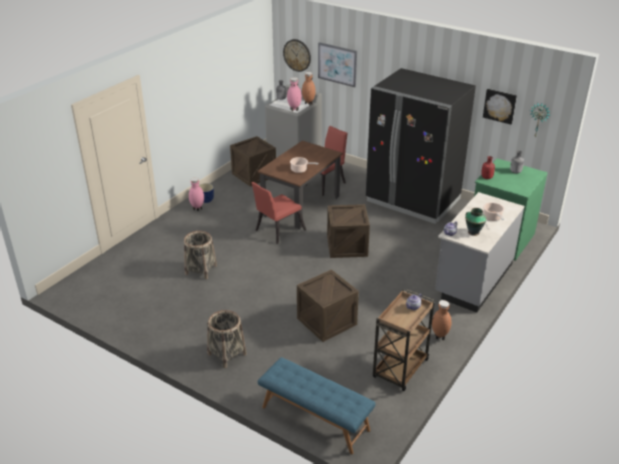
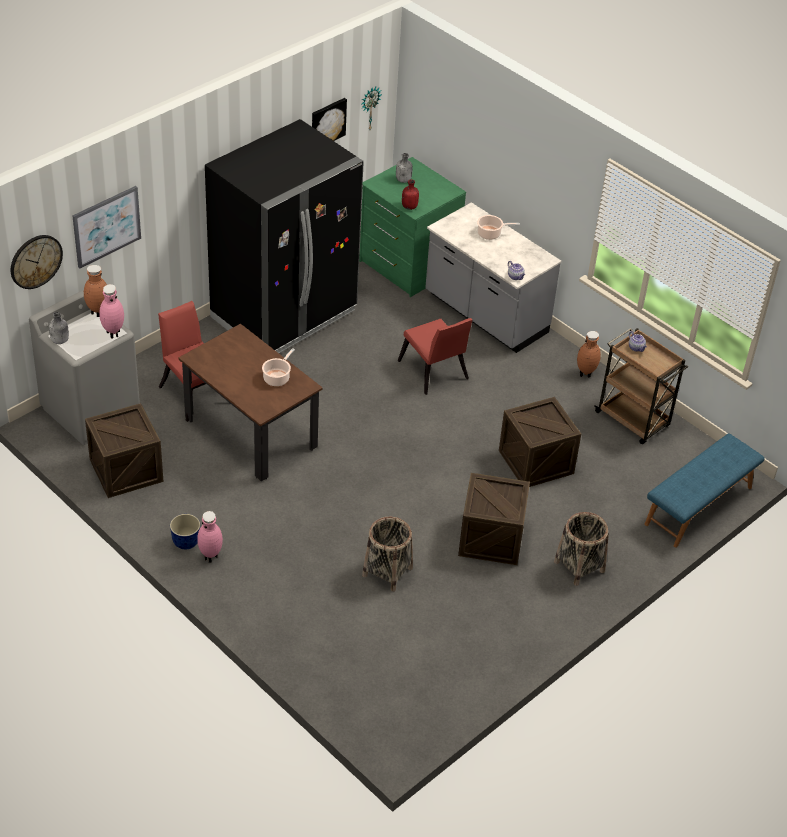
camera: 80 degrees left, 10 degrees up
(277, 231) = (313, 471): red chair -> red chair (434, 373)
(347, 246) = (377, 407): crate -> crate (491, 538)
(473, 232) = (517, 258): vase -> none

